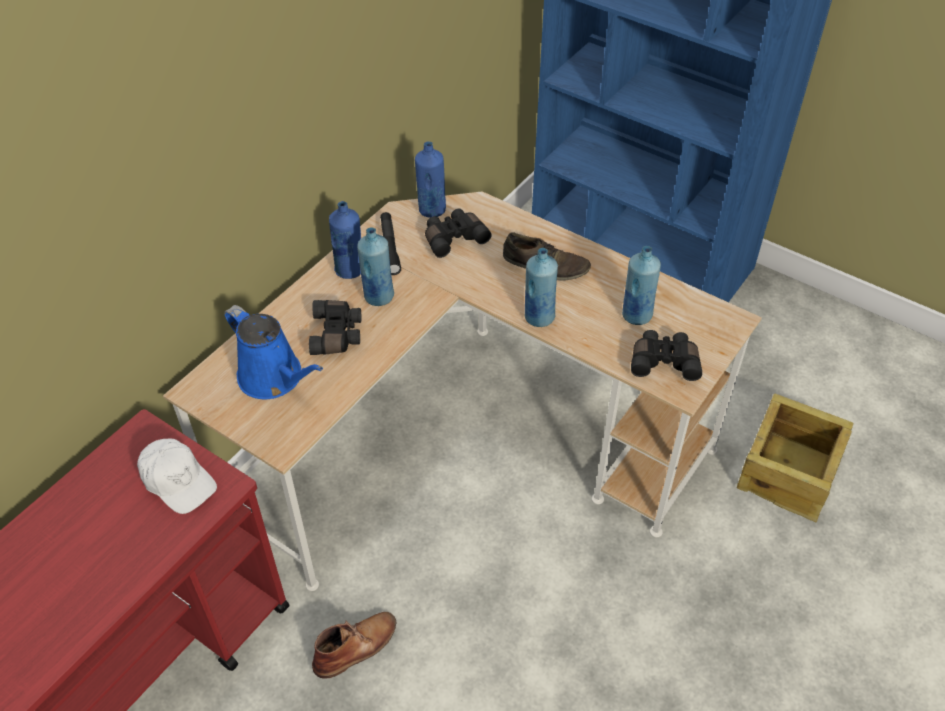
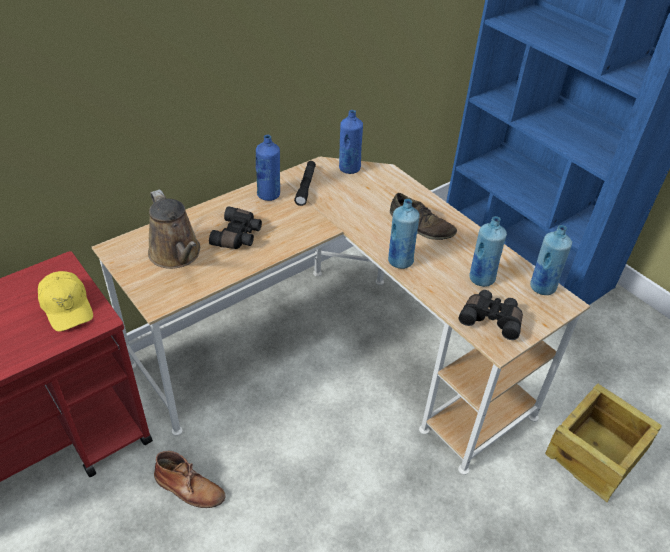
camera: 15 degrees right, 5 degrees down
(178, 480) = (67, 306): white cap -> yellow cap
(274, 378) = (177, 254): blue watering can -> brown watering can
(356, 646) = (190, 488): brown boot -> brown boot turned 45 degrees clockwise
(378, 297) = (281, 217): blue bottle -> blue bottle (542, 287)
(454, 238) = (357, 191): black binoculars -> none

